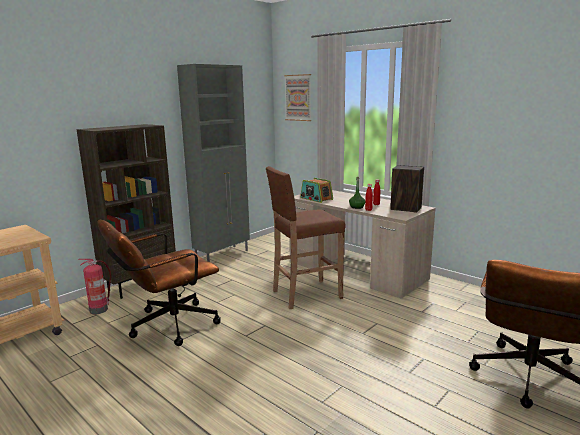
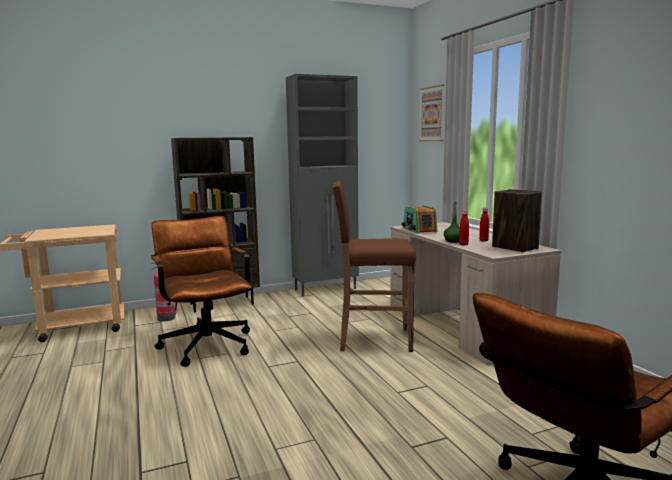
camera: 25 degrees right, 5 degrees down
(166, 326) = (206, 342): brown office chair -> brown office chair turned 75 degrees clockwise

